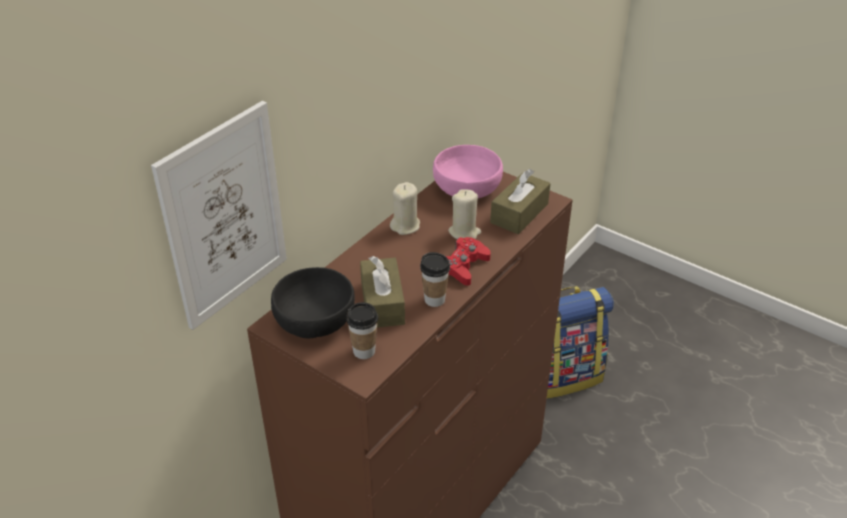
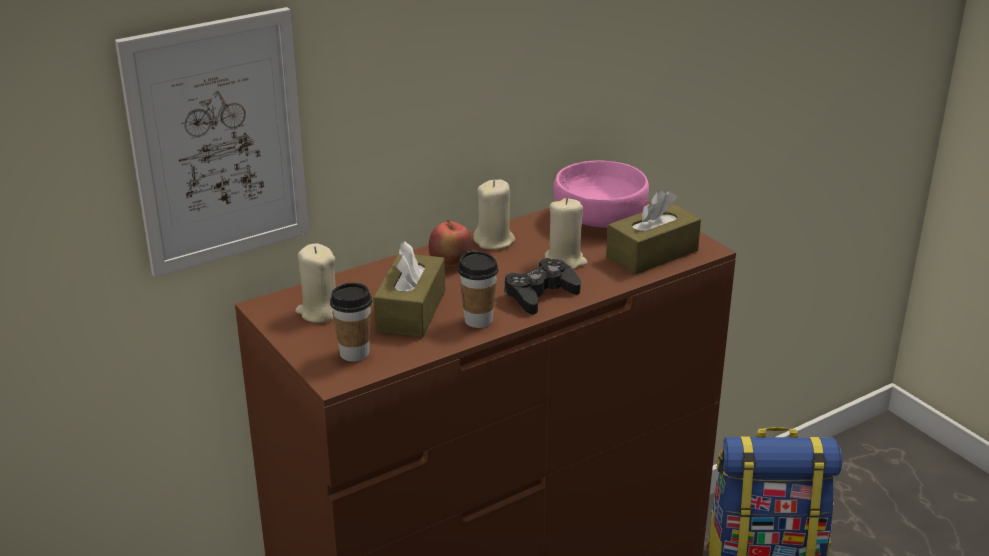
camera: 20 degrees right, 10 degrees down
(316, 320) = (319, 312): black bowl -> beige candle
(385, 253) = (450, 263): none -> apple
(464, 266) = (540, 294): red game controller -> black game controller

